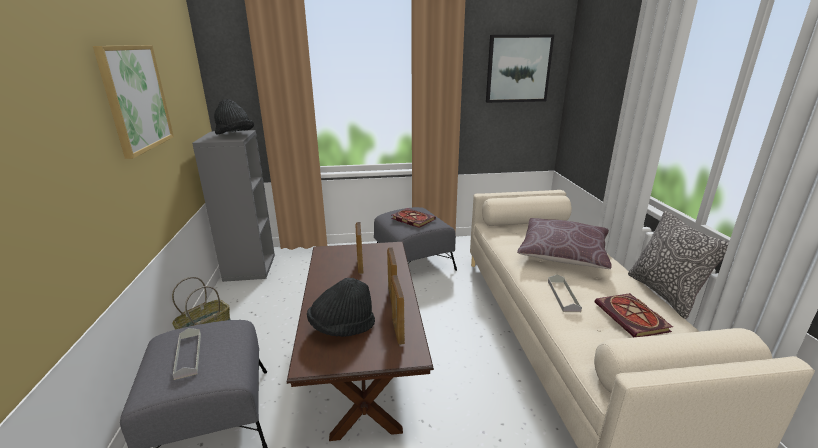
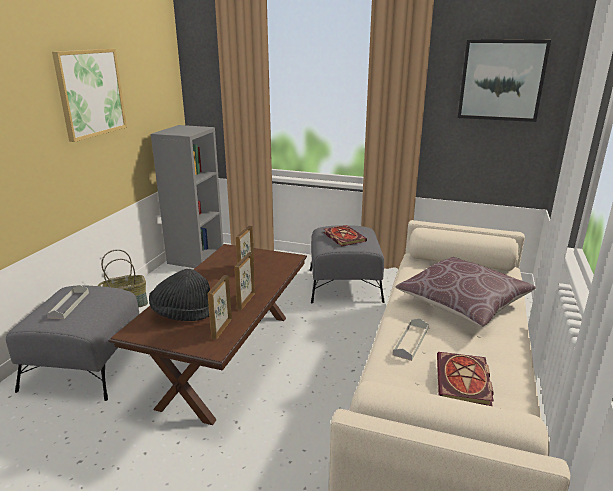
camera: 25 degrees right, 0 degrees up
(235, 135) = (190, 130): black hat -> none
(664, 294) = (540, 371): pillow -> none

